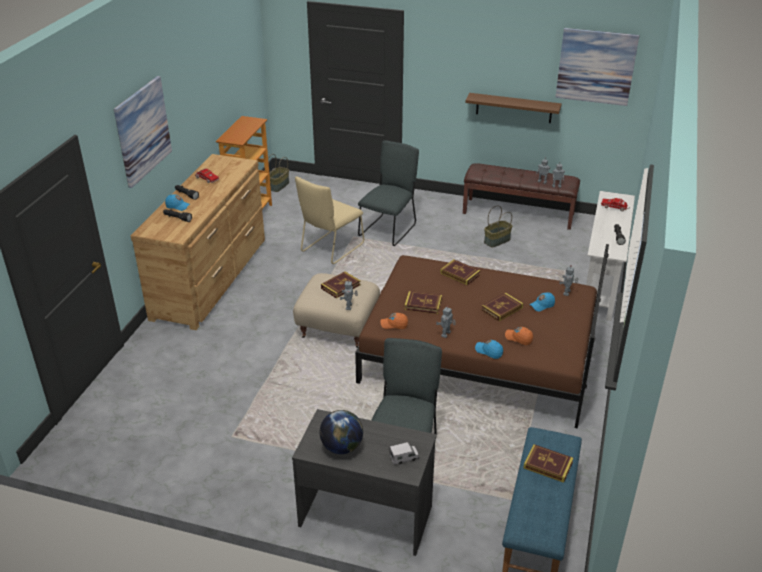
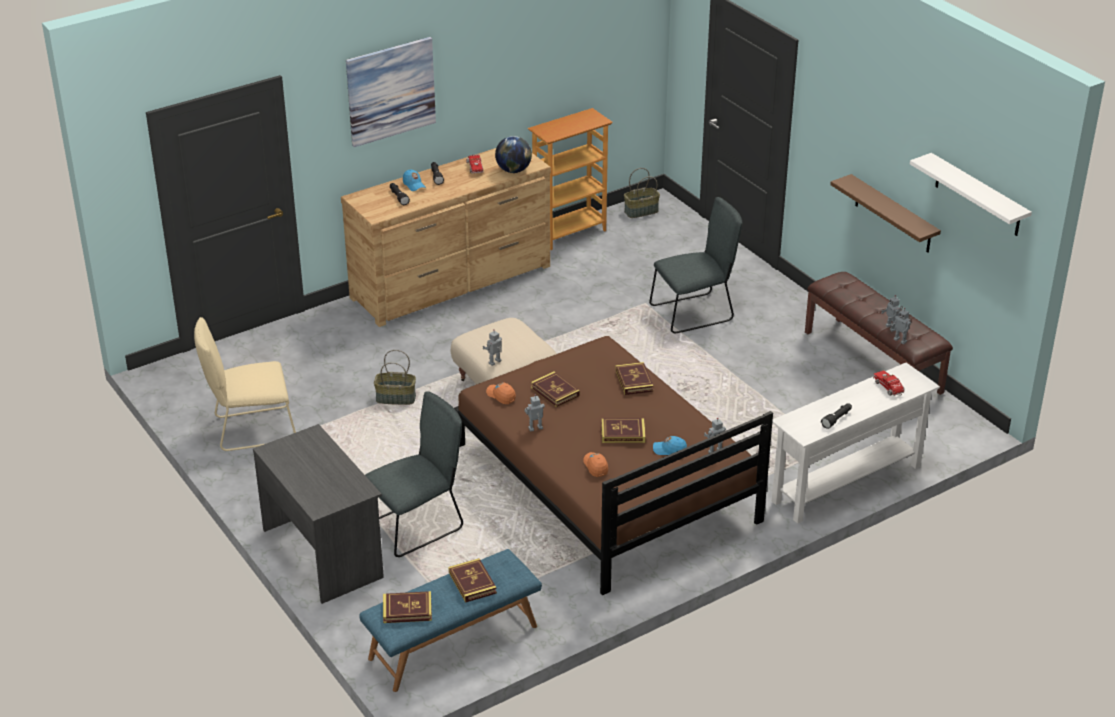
camera: 40 degrees right, 0 degrees up
(330, 249) = (603, 306): beige chair -> beige chair (251, 430)
(340, 286) = (512, 339): book -> book (407, 610)
(342, 447) = (297, 462): globe -> globe (513, 170)
(404, 458) = (331, 495): toy truck -> none
(489, 351) = (551, 463): blue cap -> none
(497, 241) = (798, 381): basket -> basket (395, 399)
(596, 66) = (978, 195): picture -> white shelf

